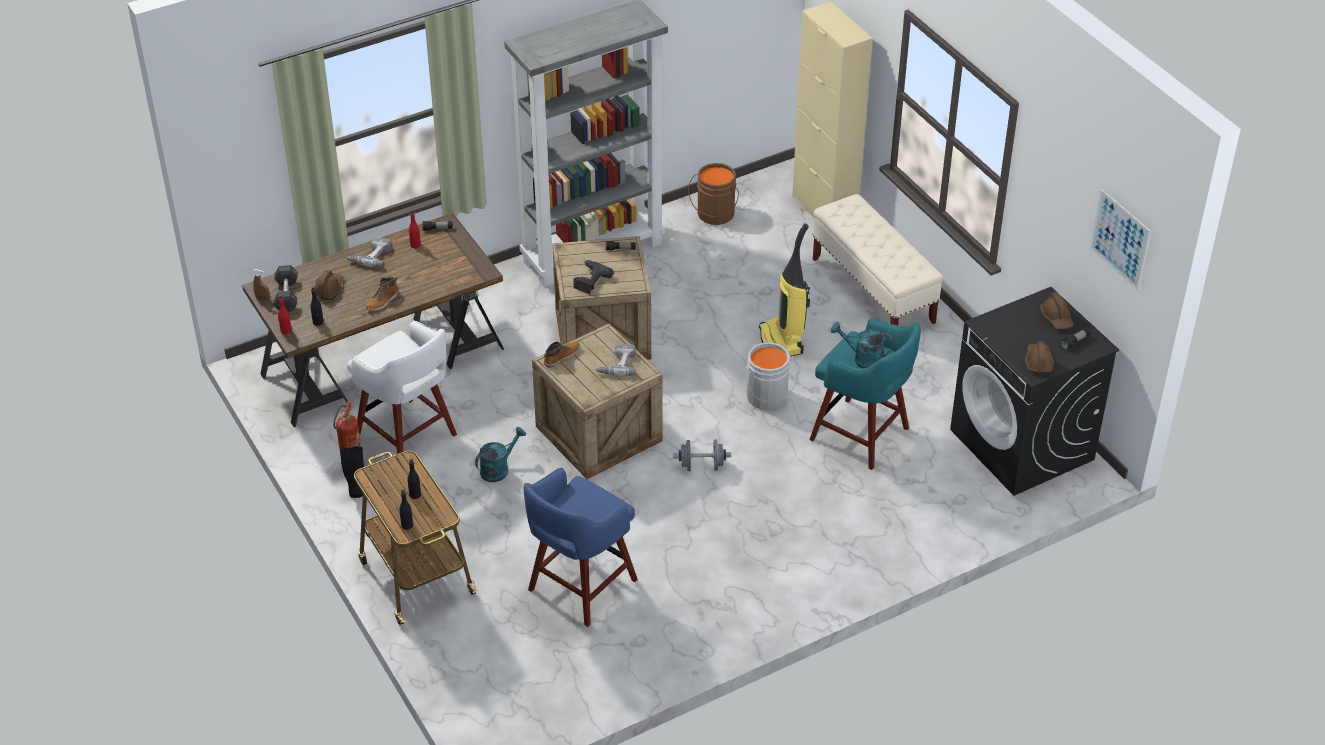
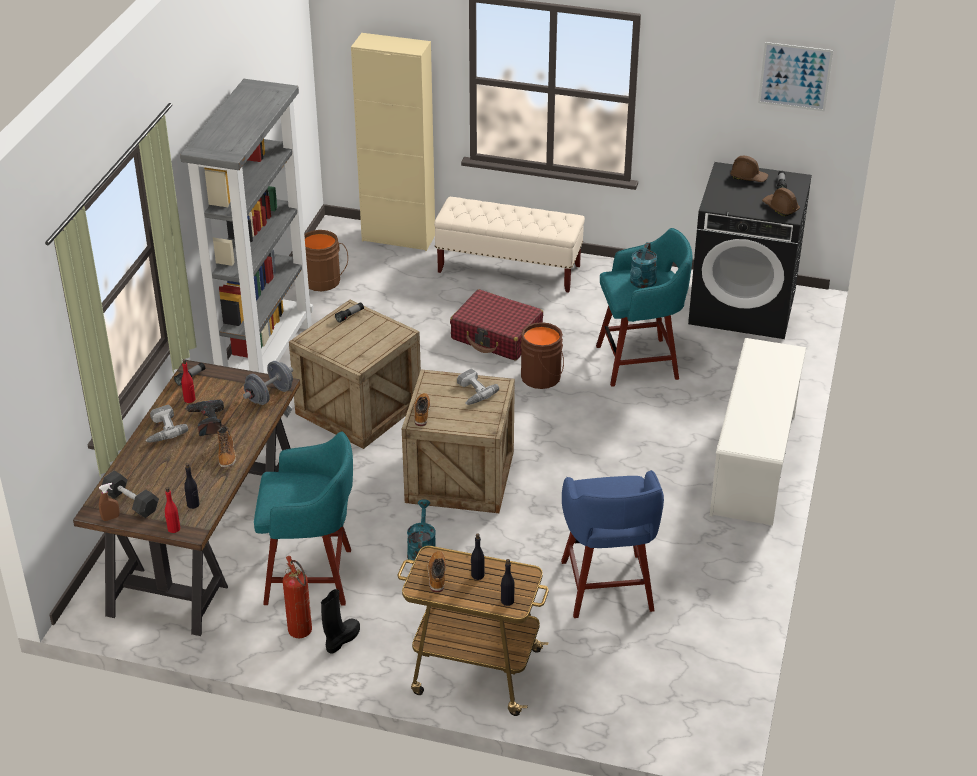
camera: 45 degrees left, 5 degrees down
(328, 289) = (163, 475): brown hard hat -> none
(392, 475) = (437, 575): none -> boot
(408, 436) = (312, 577): white stool -> turquoise stool
(591, 280) = (360, 349): power drill -> power drill (206, 421)
(702, 466) = (566, 450): grey dumbbell -> grey dumbbell (269, 395)
(768, 398) = (543, 377): grey bucket -> brown bucket
(782, 341) = (497, 336): vacuum cleaner -> red suitcase
(827, 576) = (754, 463): none -> white shoe rack
(863, 359) = (641, 283): turquoise watering can -> turquoise watering can turned 45 degrees counterclockwise

